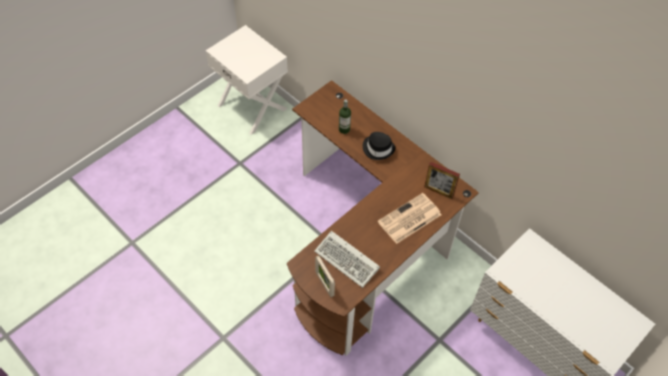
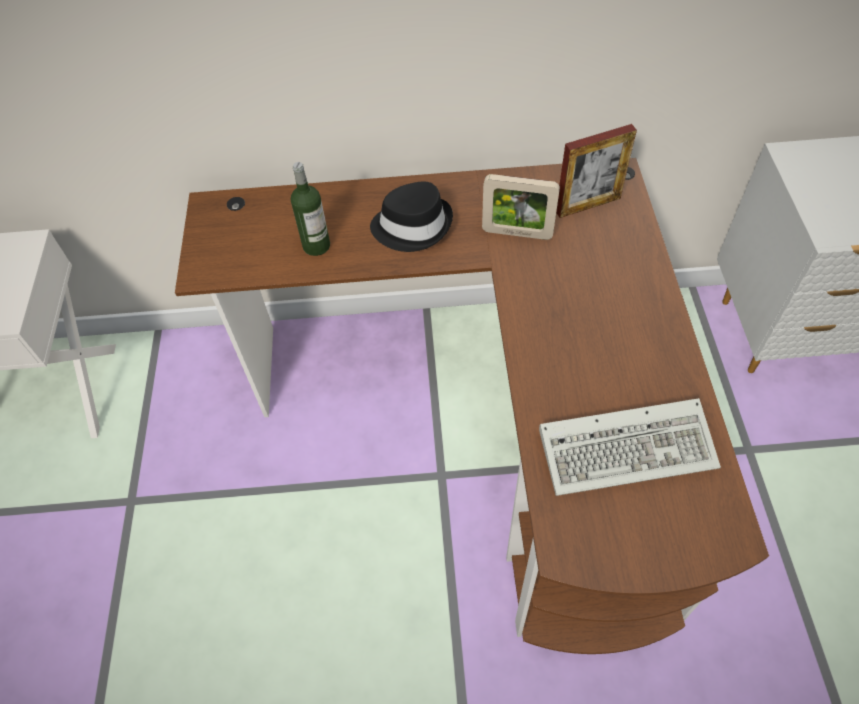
camera: 45 degrees left, 0 degrees up
(324, 284) = (657, 535): picture frame -> picture frame (517, 233)
(409, 219) = (611, 283): newspaper -> none

